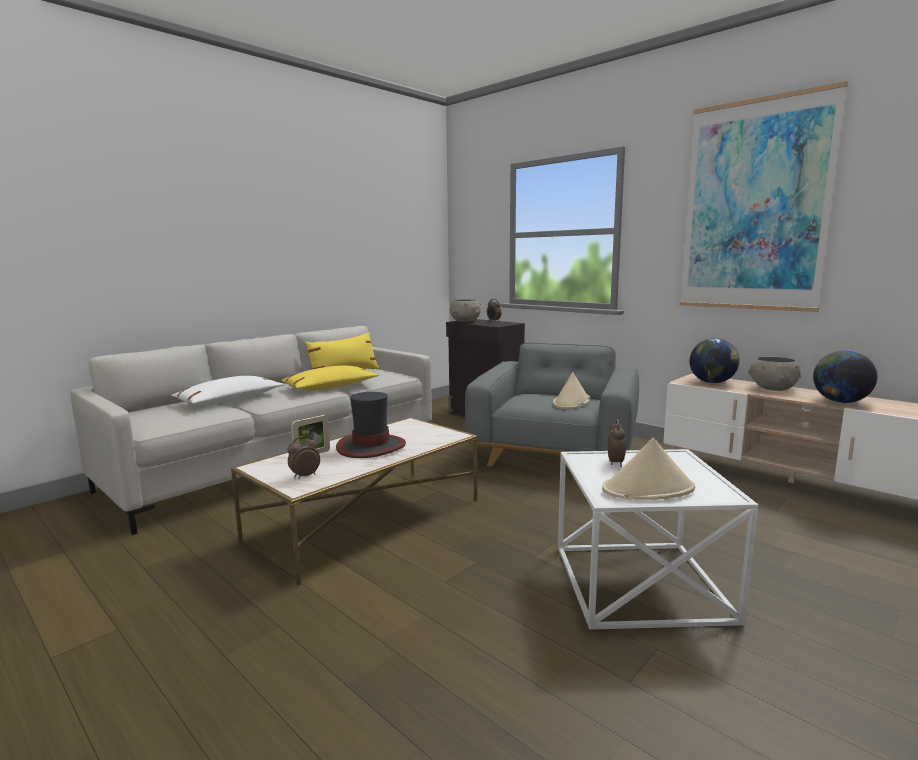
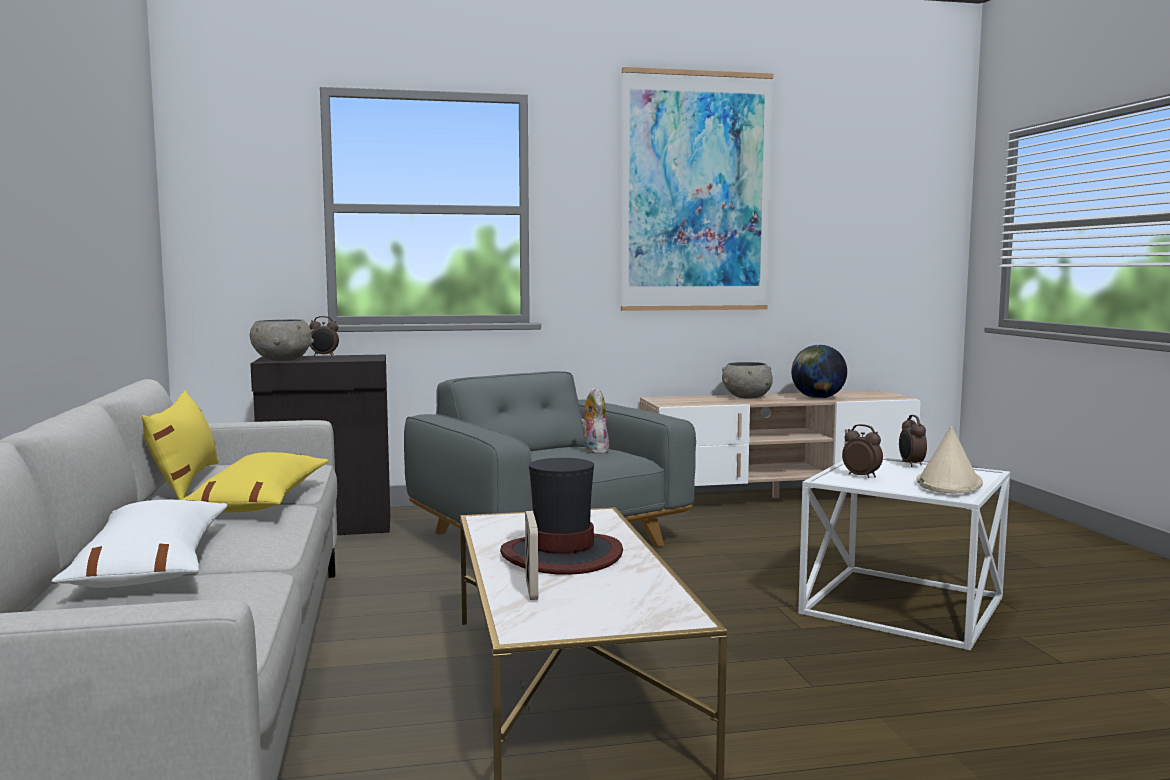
camera: 55 degrees left, 5 degrees down
(304, 476) = (630, 607): alarm clock -> alarm clock (911, 464)
(571, 402) = (593, 451): beige hat -> plush toy
(712, 382) = (690, 401): globe -> none

